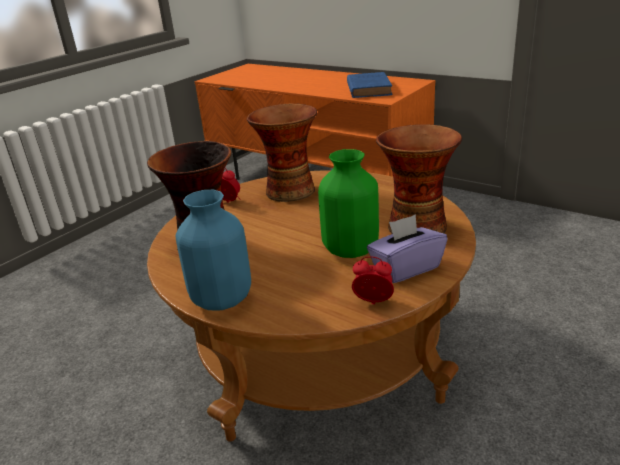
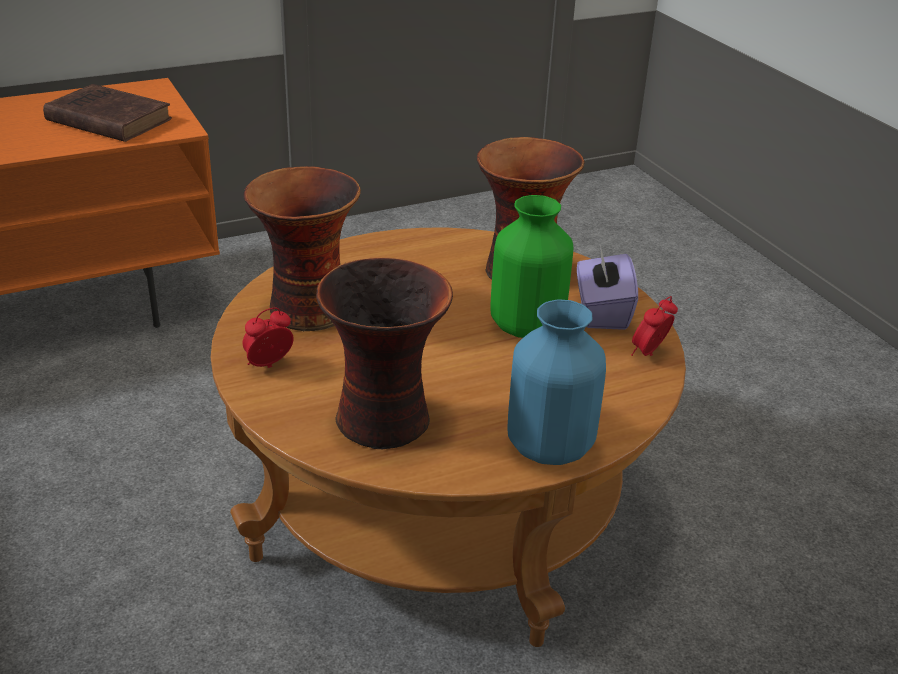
camera: 65 degrees left, 5 degrees up
(368, 89) = (106, 119): blue book -> brown book

